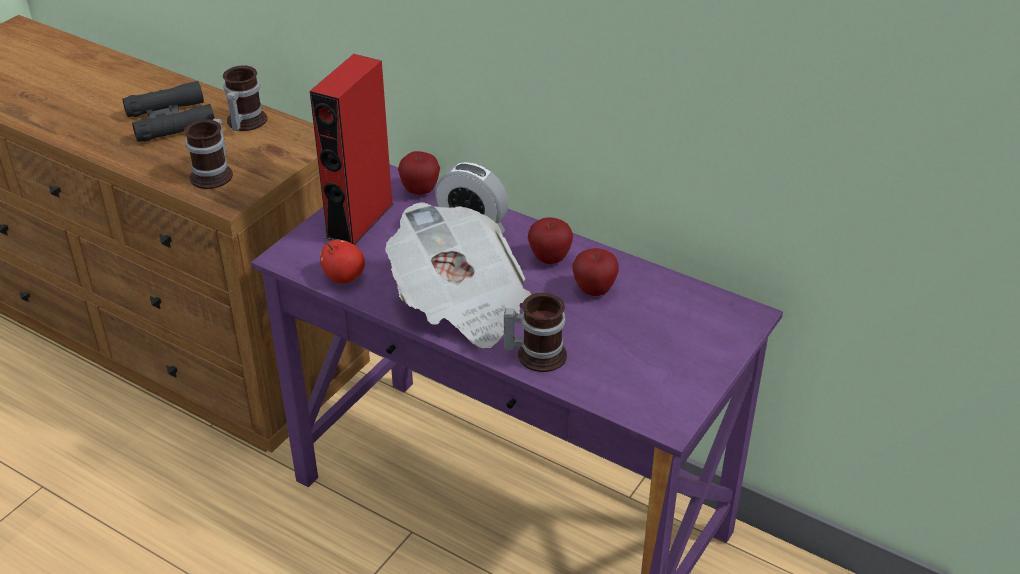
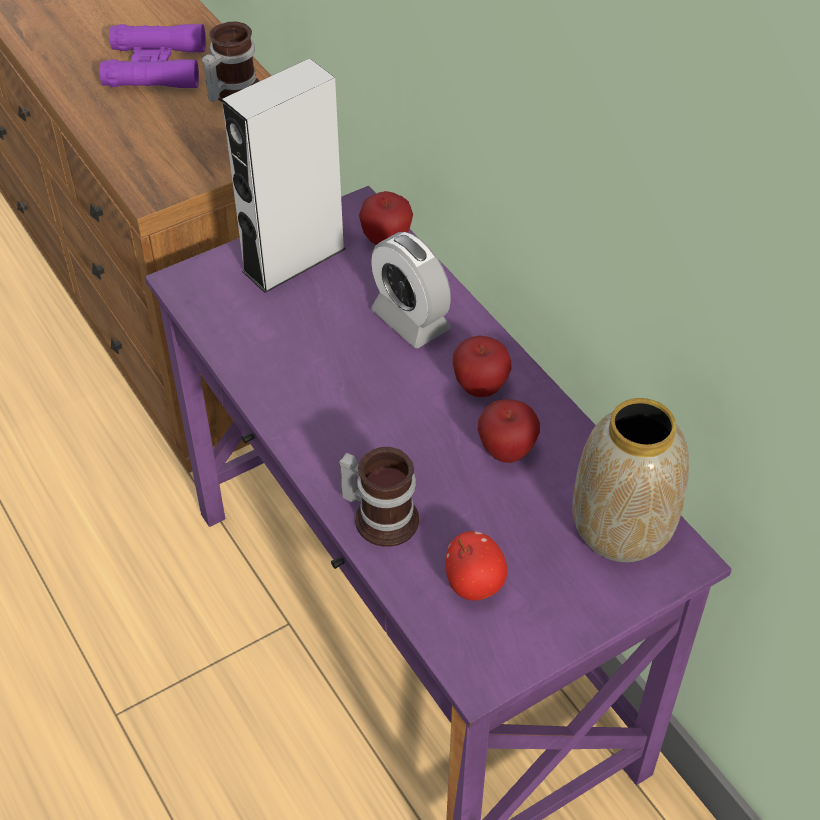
camera: 25 degrees right, 10 degrees up
(170, 121) = (155, 67): black binoculars -> purple binoculars
(215, 174) = (159, 153): mug -> none
(344, 277) = (229, 332): apple -> apple (474, 583)
(360, 220) = (294, 260): red speaker -> grey speaker
(460, 303) = (337, 413): newspaper -> none
(701, 311) = (623, 529): none -> vase

